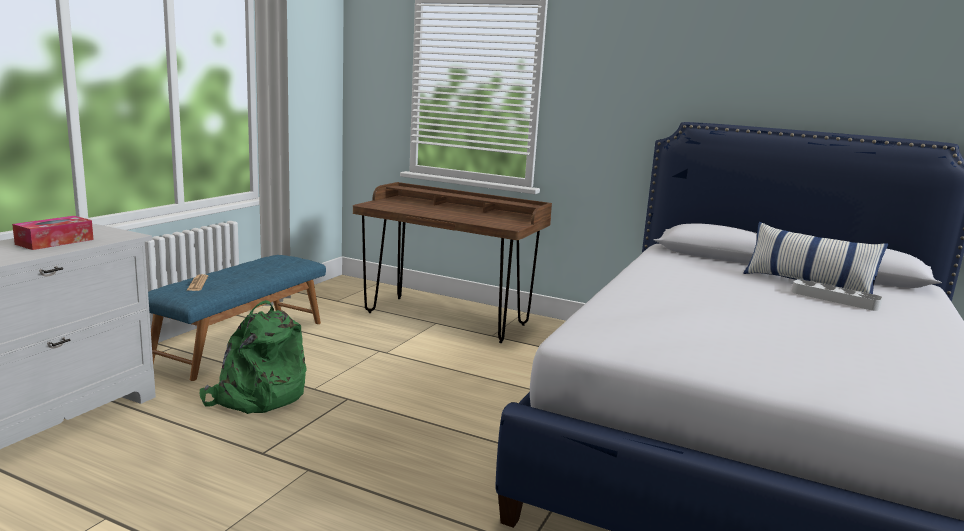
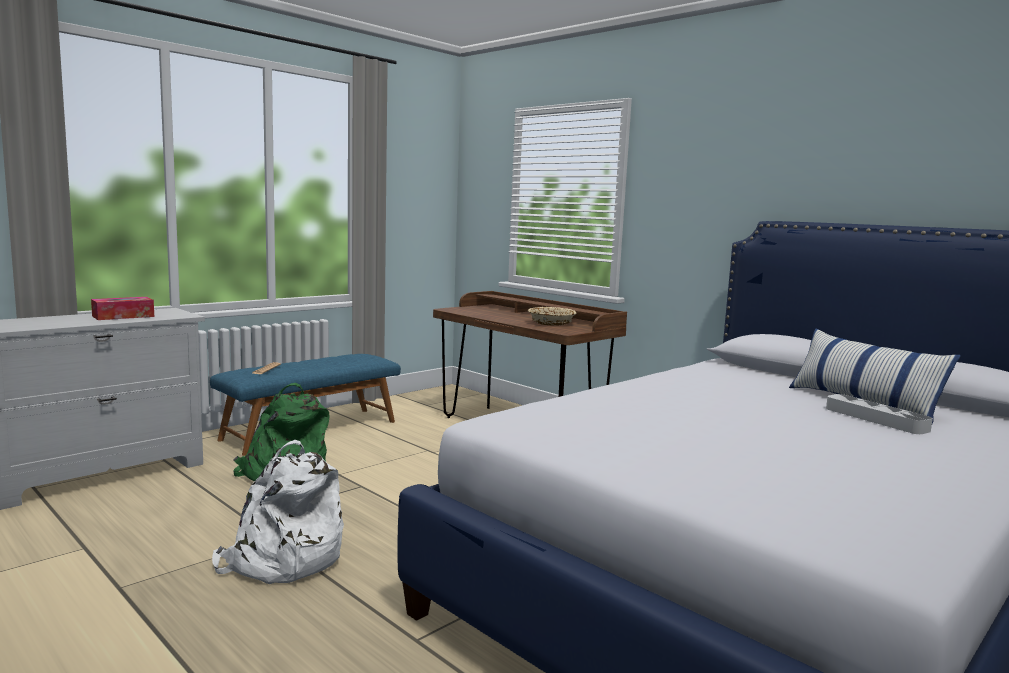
camera: 20 degrees right, 5 degrees down
(338, 491) = (282, 560): none -> white backpack
(485, 217) = (551, 323): none -> beige bowl

